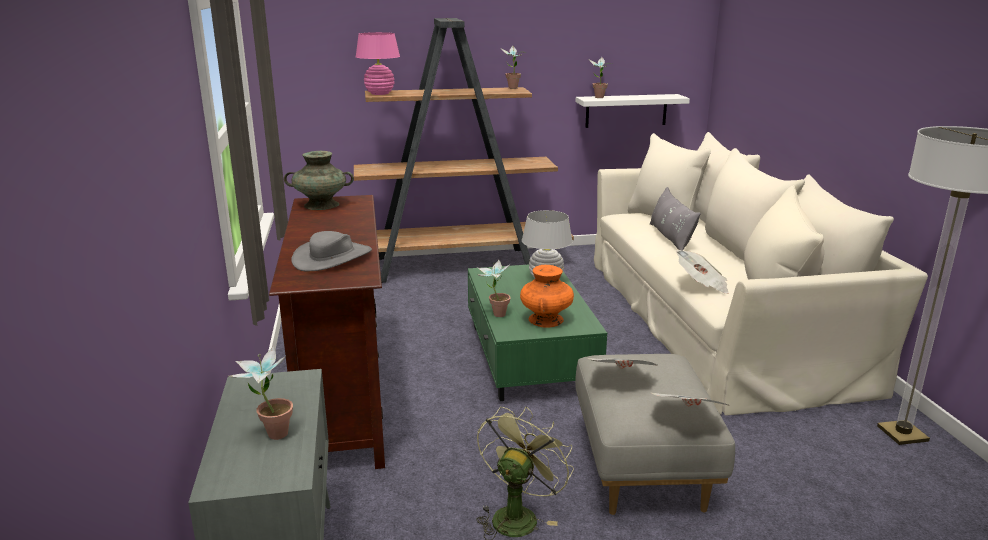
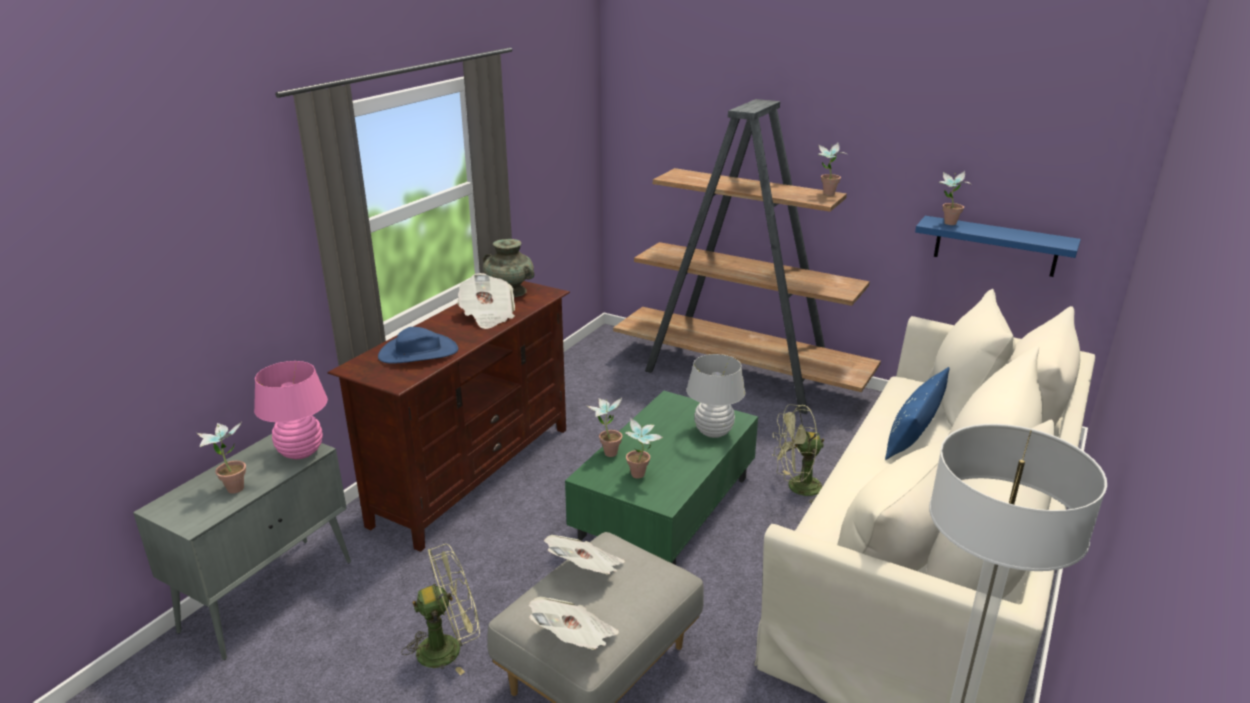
camera: 40 degrees right, 5 degrees up
(332, 258) = (418, 353): grey hat -> blue hat
(380, 94) = (675, 176): pink table lamp -> pink table lamp (301, 452)
(546, 319) = (641, 477): orange vase -> potted plant
(593, 313) = (797, 488): none -> green fan
(626, 110) = (995, 246): white shelf -> blue shelf
(670, 238) = (912, 434): grey pillow -> blue pillow
(702, 285) = (835, 510): newspaper -> newspaper (487, 316)

